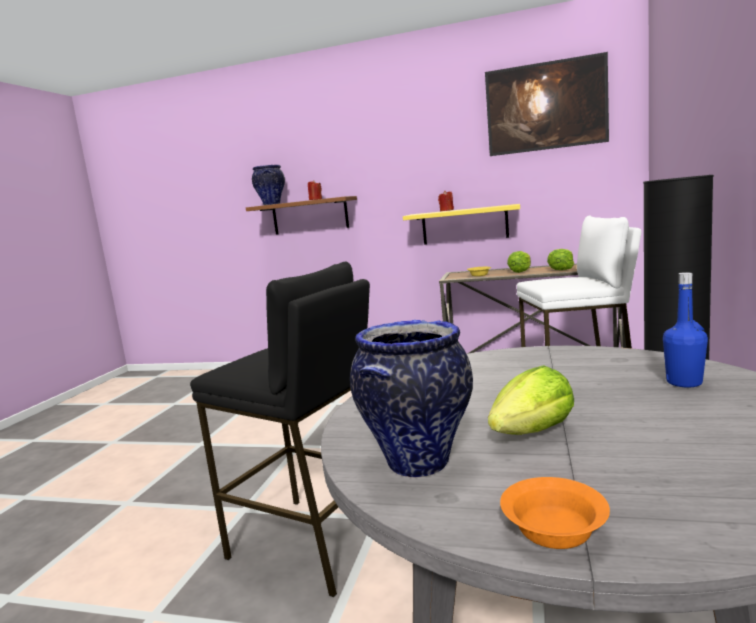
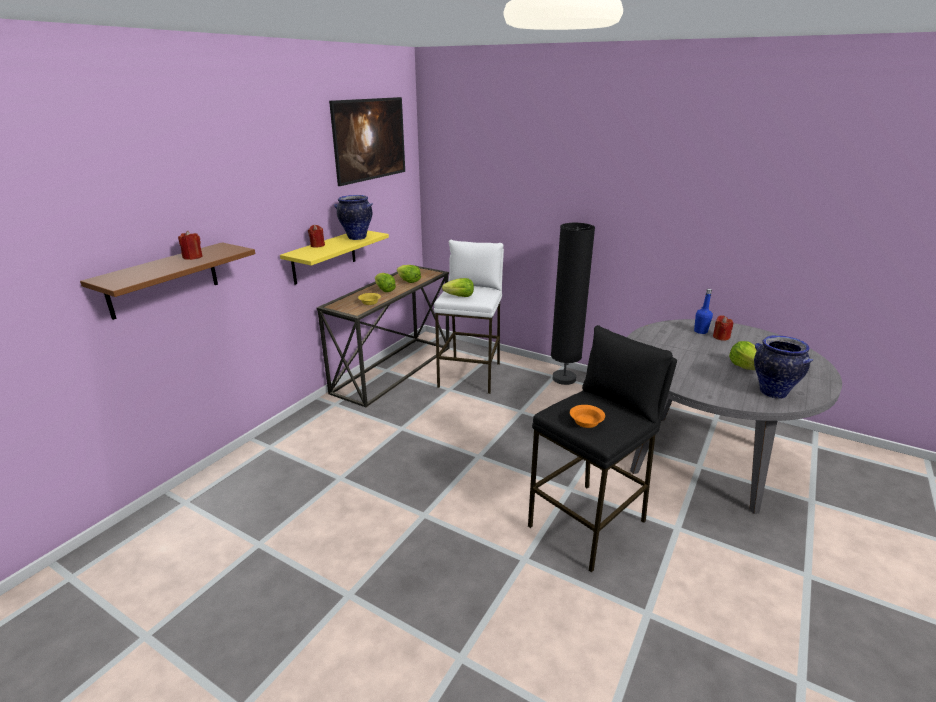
camera: 75 degrees left, 15 degrees up
(271, 204) = (124, 276): vase -> vase (356, 238)
(542, 281) = (460, 296): none -> lettuce
(552, 529) = (818, 382): orange bowl -> orange bowl (585, 422)
(687, 401) = (721, 337): none -> red candle

